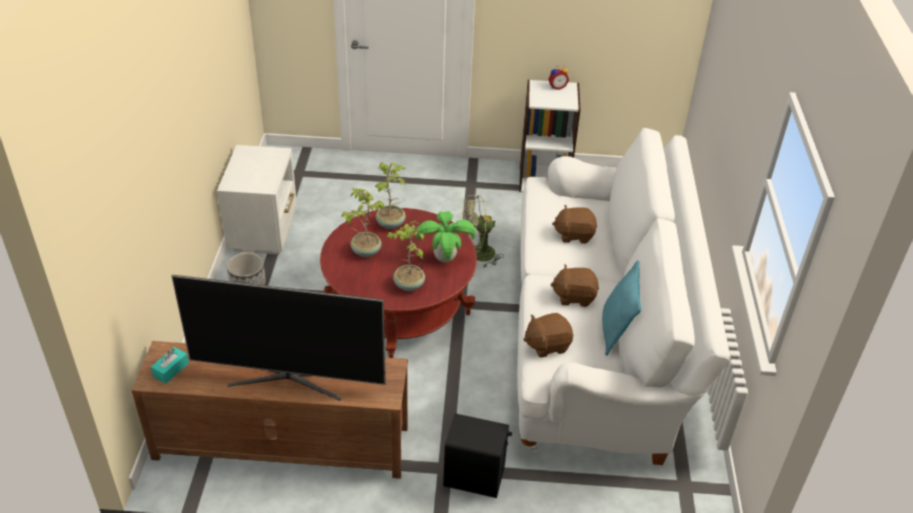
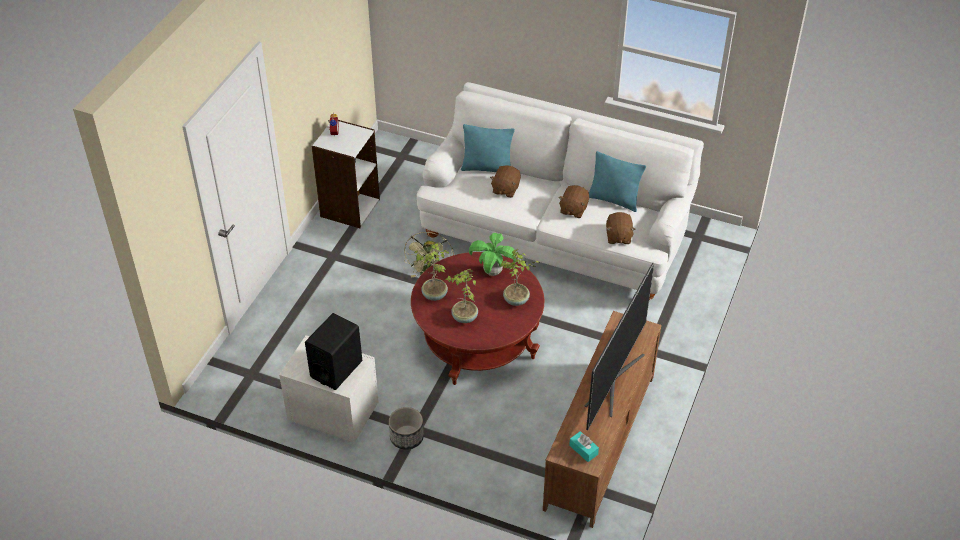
camera: 70 degrees left, 5 degrees up
(474, 477) = (663, 337): black speaker -> black speaker (336, 369)
(602, 215) = (487, 168): none -> turquoise pillow

